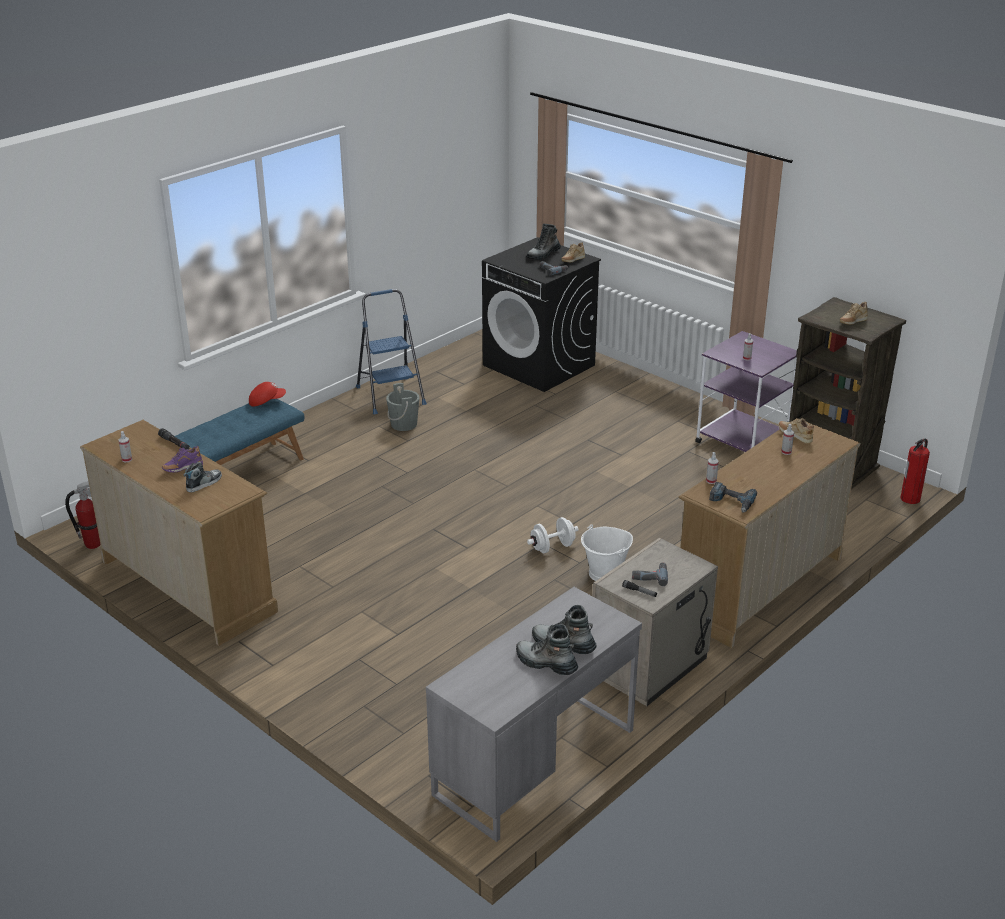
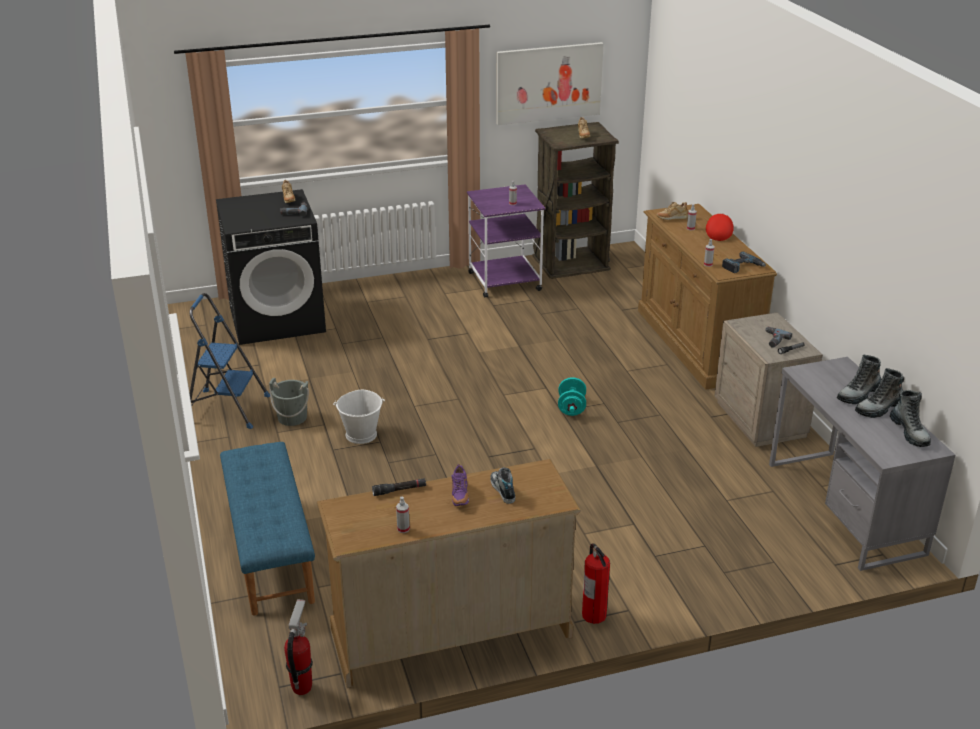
camera: 60 degrees left, 0 degrees up
(266, 401) = (242, 454): red cap -> red cap (718, 233)
(543, 254) = (257, 207): boot -> boot (909, 432)
(552, 547) = (571, 408): white dumbbell -> turquoise dumbbell
(605, 574) = (629, 397): white bucket -> white bucket (361, 435)
(858, 251) = (548, 83): none -> picture
(910, 498) = (639, 253): fire extinguisher -> fire extinguisher (593, 614)

